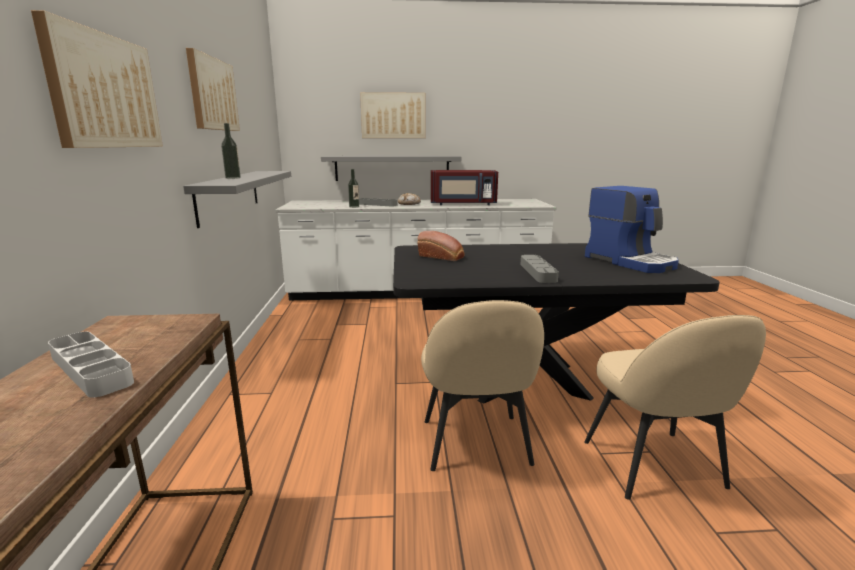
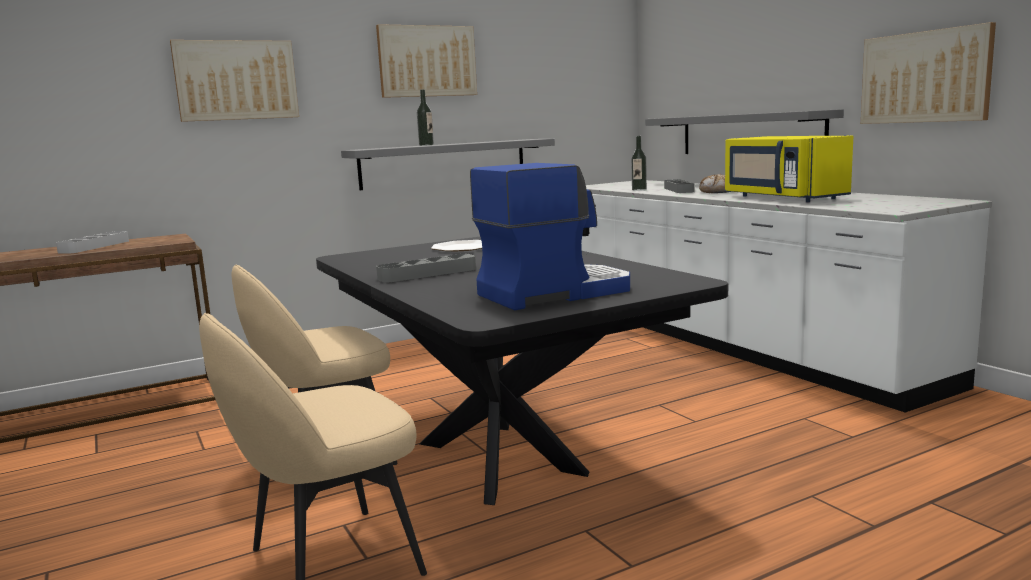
camera: 65 degrees right, 5 degrees down
(393, 115) = (754, 48): picture -> picture (925, 77)
(442, 257) = (462, 248): bread -> plate
(463, 204) = (781, 198): red microwave -> yellow microwave
(630, 261) = (554, 292): coffee machine -> coffee machine turned 150 degrees counterclockwise

